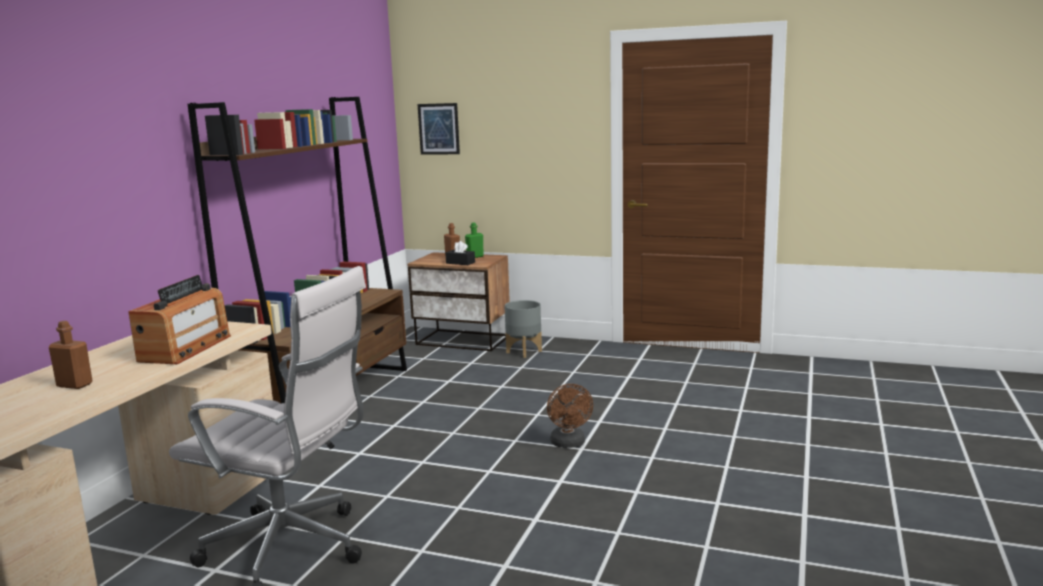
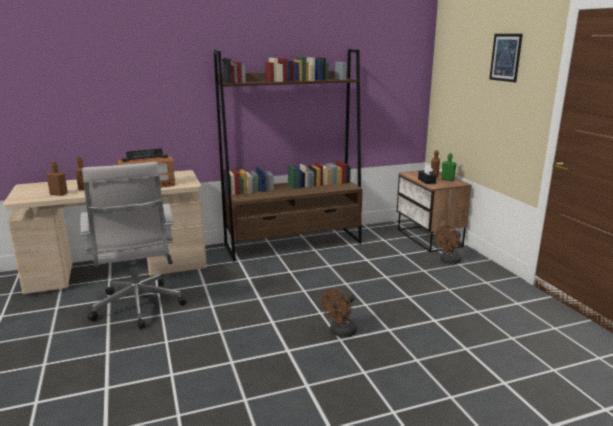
camera: 50 degrees right, 5 degrees up
(56, 404) = (58, 194): none -> brown bottle
(438, 129) = (451, 77): picture -> picture (505, 57)
(524, 352) = (448, 261): grey planter -> brown fan

